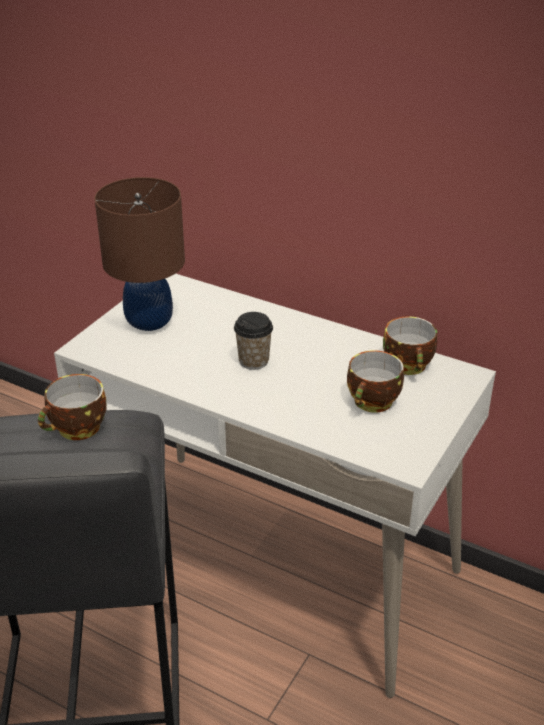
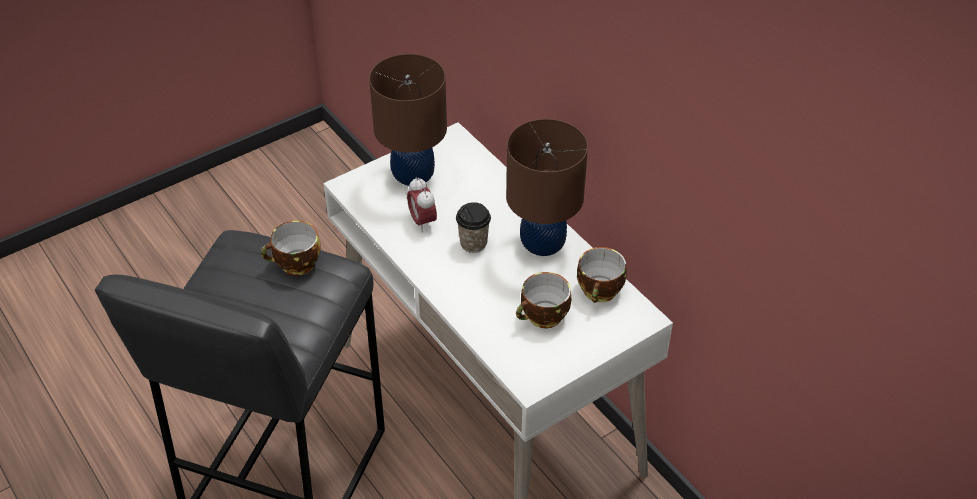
camera: 25 degrees right, 10 degrees up
(187, 357) = (422, 222): none -> alarm clock
(321, 344) = (540, 245): none -> brown table lamp

